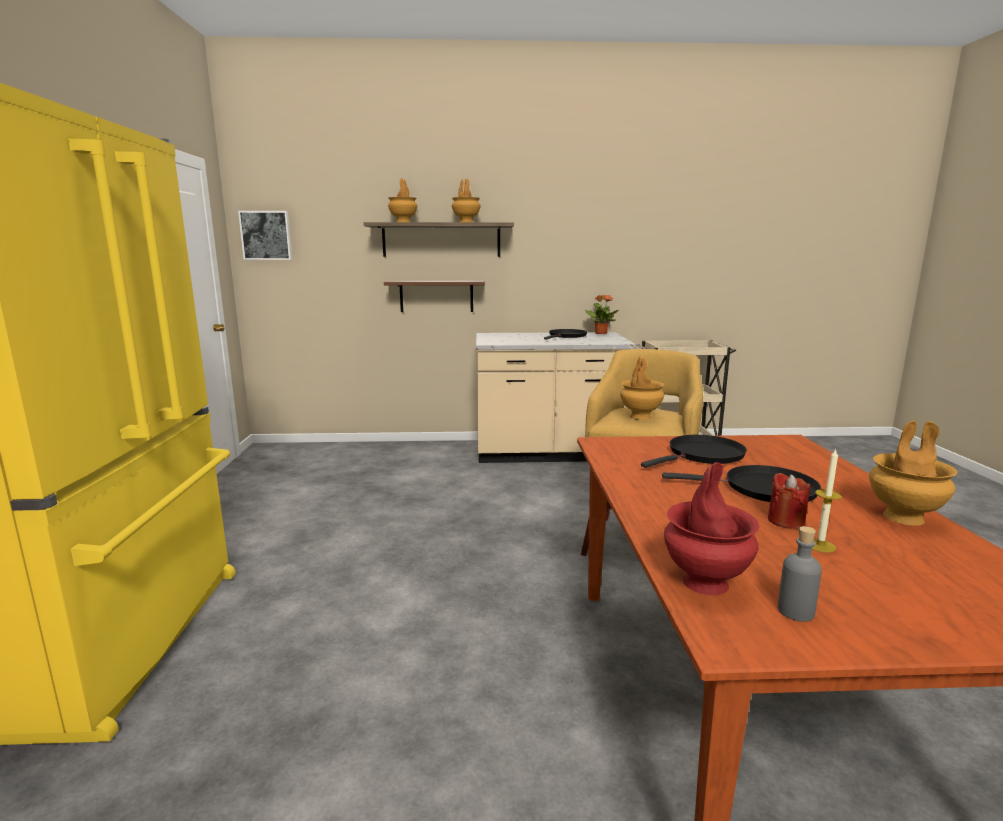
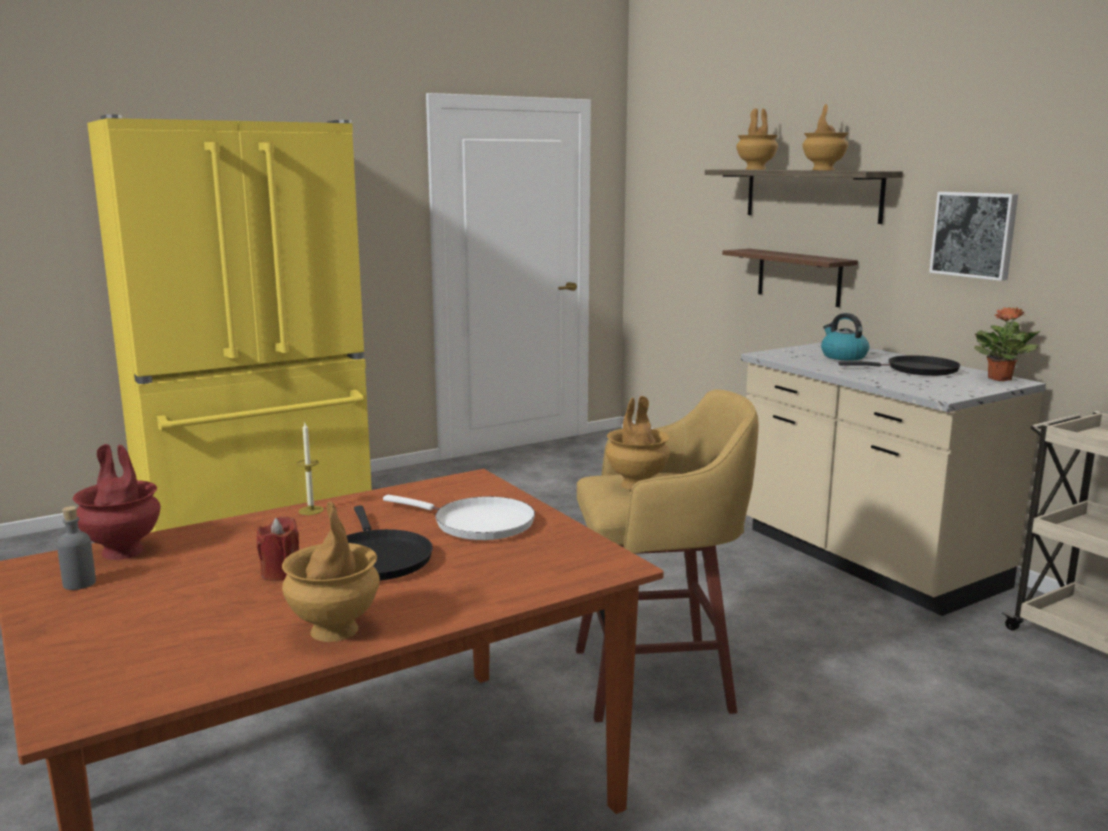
camera: 60 degrees right, 0 degrees up
(266, 235) = (651, 183): picture -> picture (974, 234)
(518, 337) = (843, 356): none -> kettle
(702, 455) = (477, 524): black frying pan -> white frying pan
(820, 545) = (222, 589): candle -> candle (311, 510)

